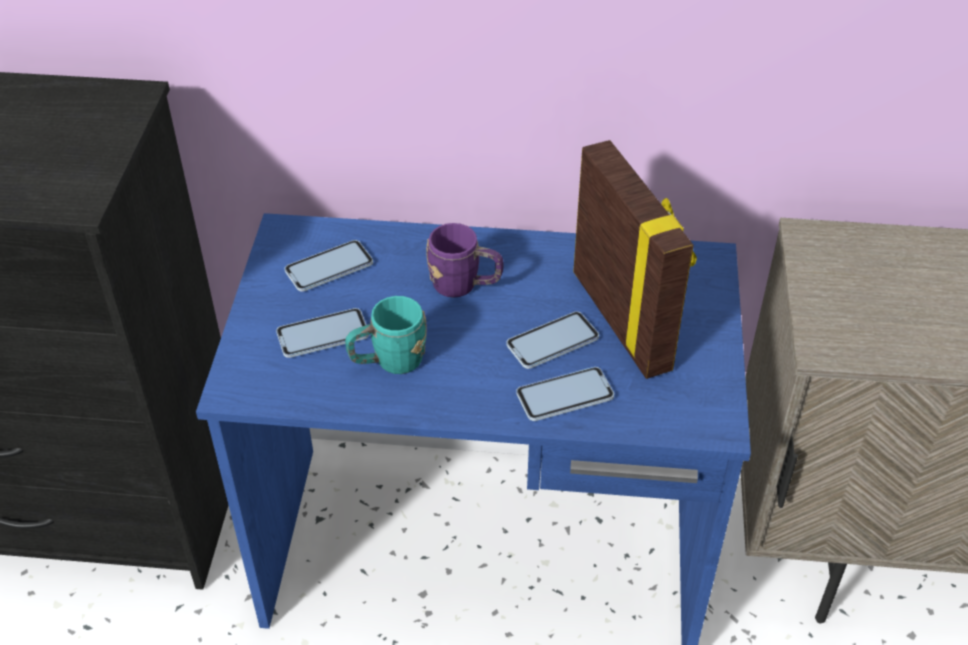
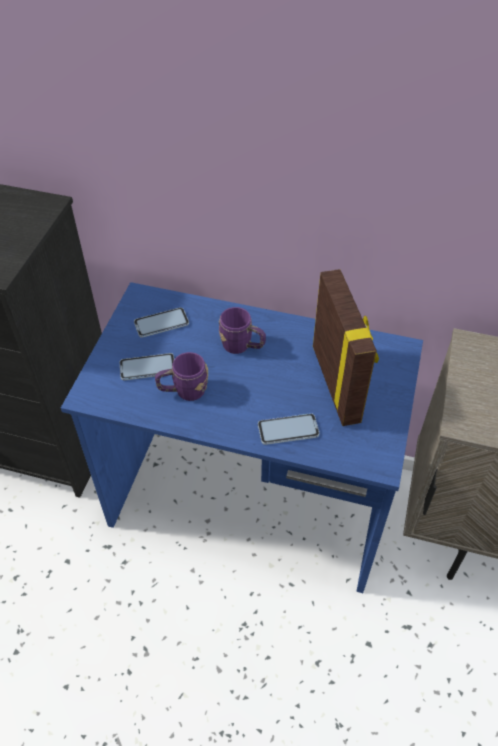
camera: 10 degrees right, 5 degrees up
(389, 362) = (183, 391): turquoise mug -> purple mug
(552, 342) = (289, 392): phone -> none

